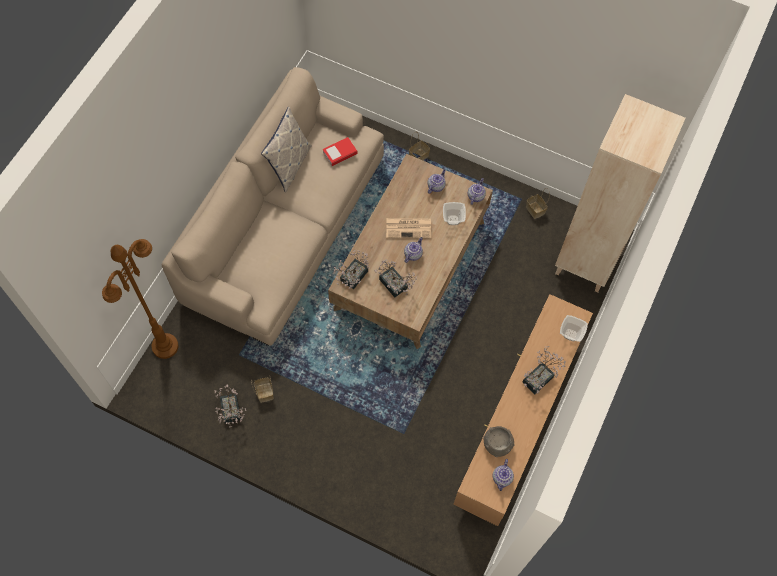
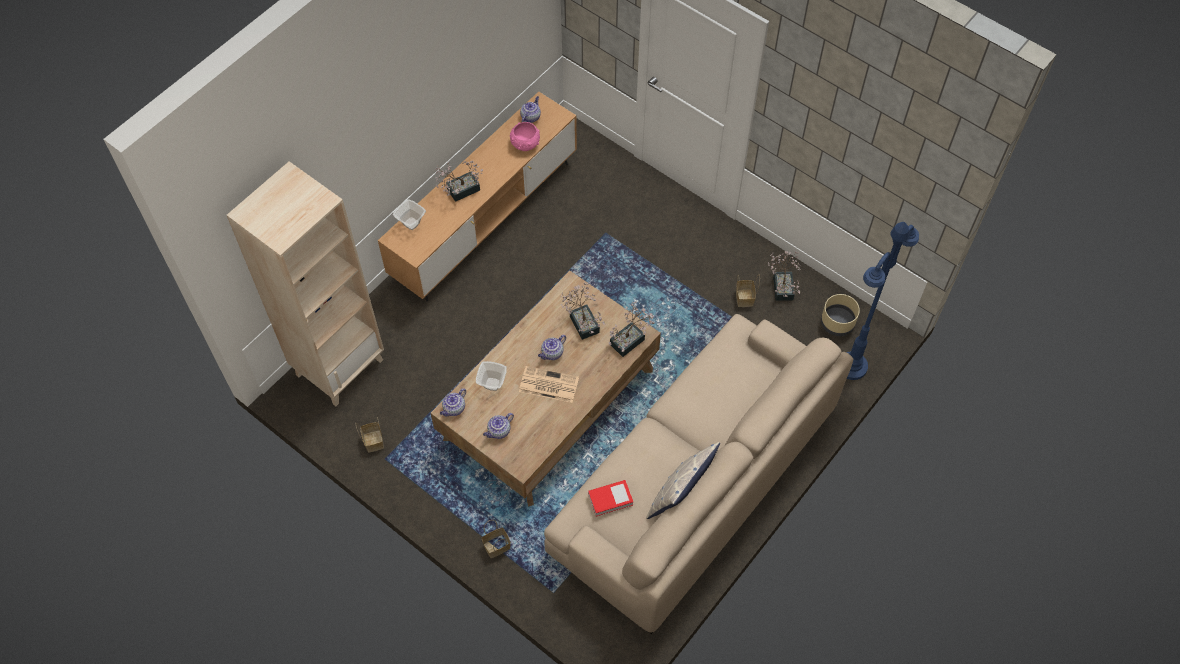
camera: 165 degrees left, 5 degrees down
(165, 346) = (852, 367): brown floor lamp -> blue floor lamp
(179, 385) = (837, 323): none -> beige planter
(497, 444) = (525, 144): grey bowl -> pink bowl

